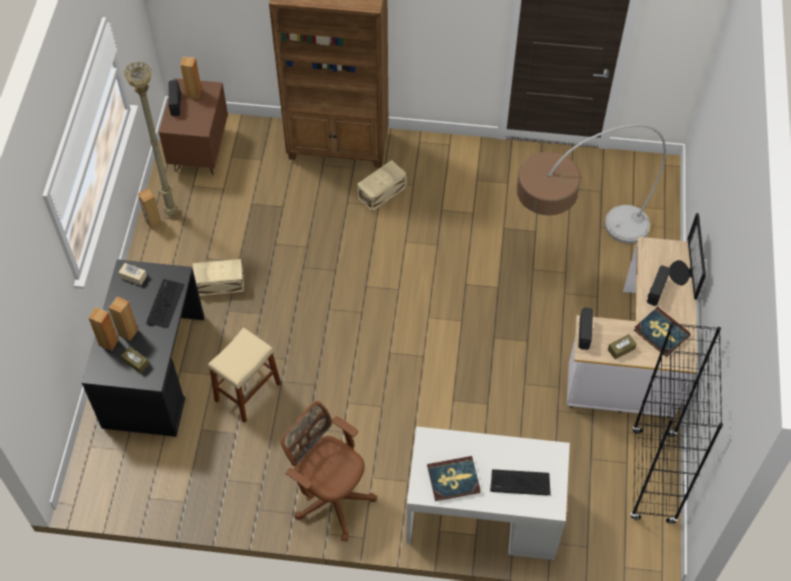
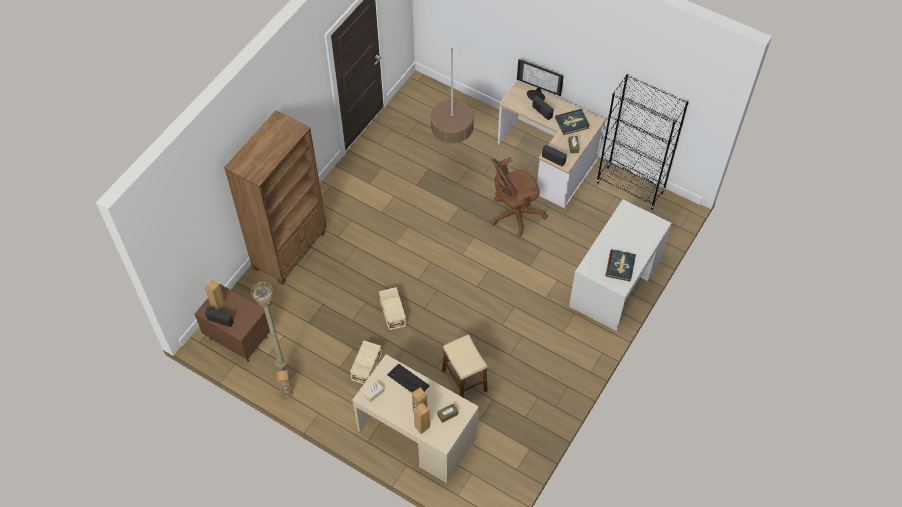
camera: 65 degrees left, 0 degrees up
(154, 371) = (417, 433): black desk -> beige desk
(330, 496) = (565, 360): brown office chair -> brown office chair (514, 215)
(383, 192) = (347, 239): beige storage box -> beige storage box (393, 312)
(520, 483) = (637, 234): keyboard -> none

